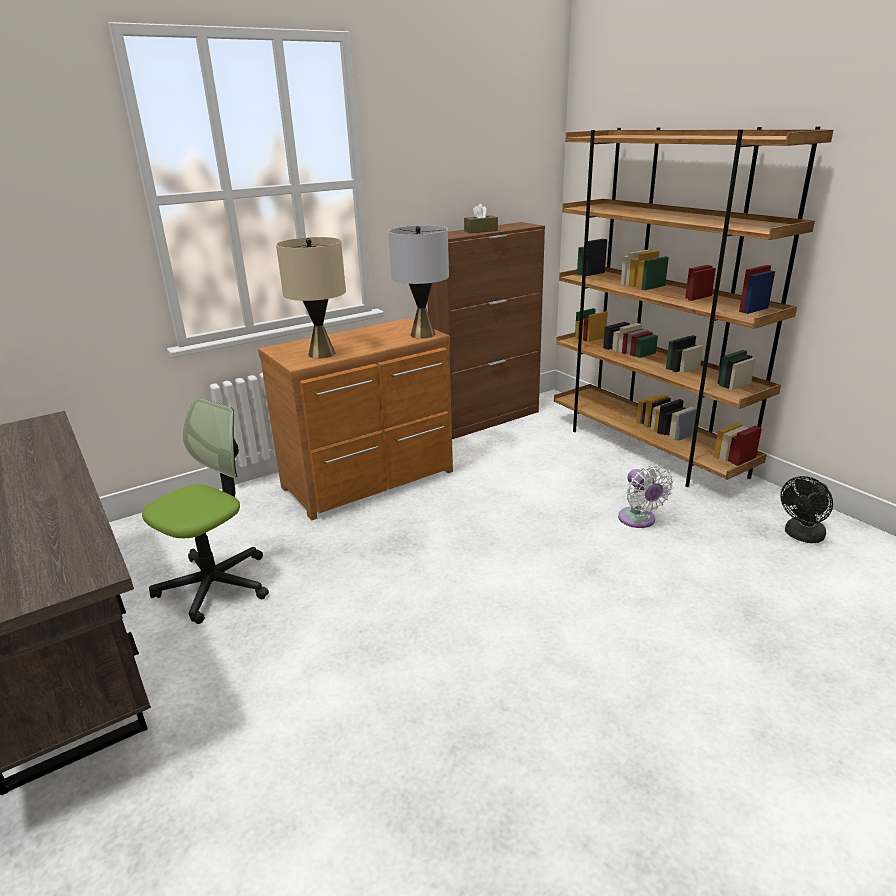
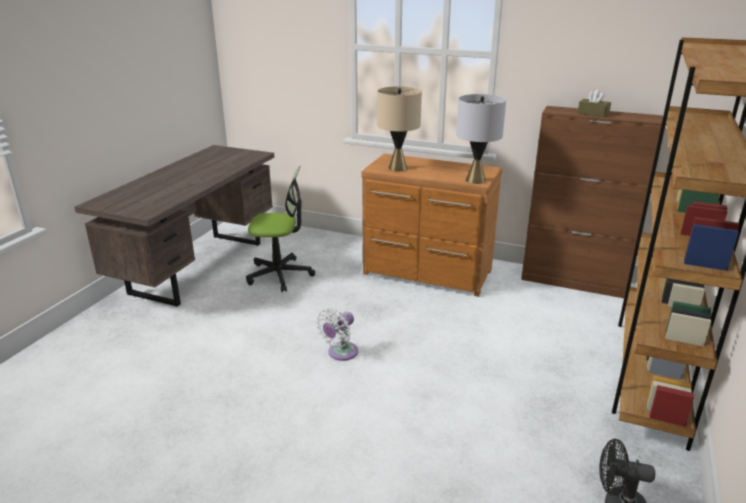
camera: 55 degrees right, 0 degrees up
(638, 520) = (520, 399): white fan -> white fan (340, 353)

